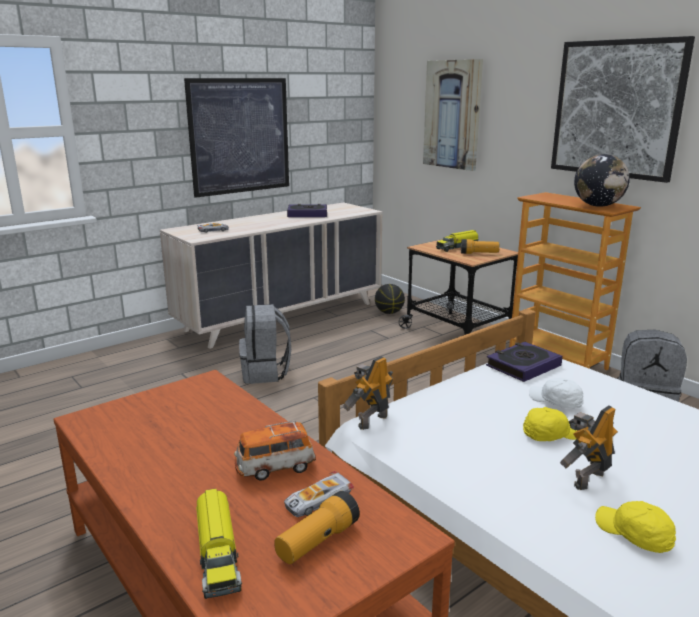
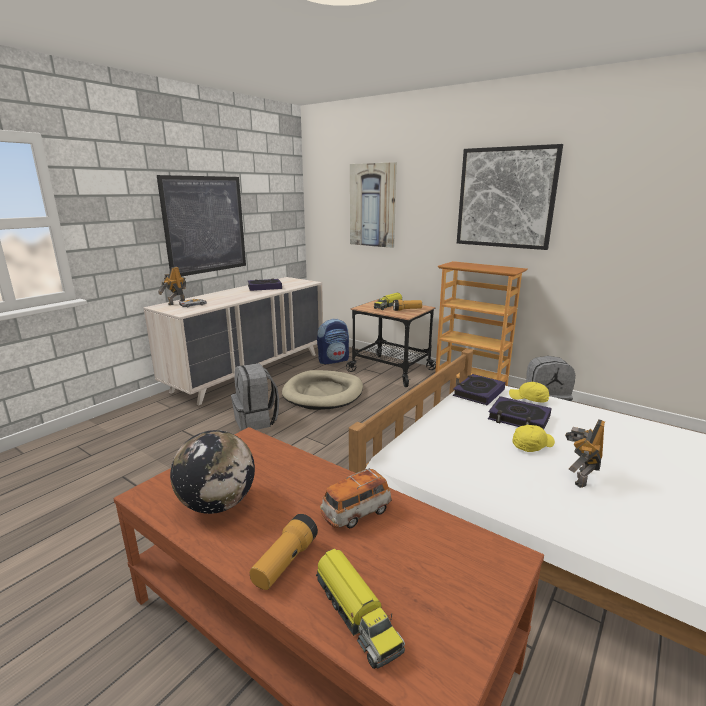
camera: 15 degrees left, 0 degrees up
(317, 500) = (412, 538): toy car -> none
(317, 541) = (437, 580): flashlight -> flashlight (285, 562)
(358, 350) = (323, 393): none -> beige dog bed
(371, 421) = (394, 454): toy robot -> toy robot (176, 303)
(389, 312) = (333, 360): basketball -> backpack
(555, 402) = (519, 418): white cap -> book
(598, 206) = (499, 269): globe -> globe (217, 504)
(634, 535) = (641, 518): yellow cap -> yellow cap (528, 399)

